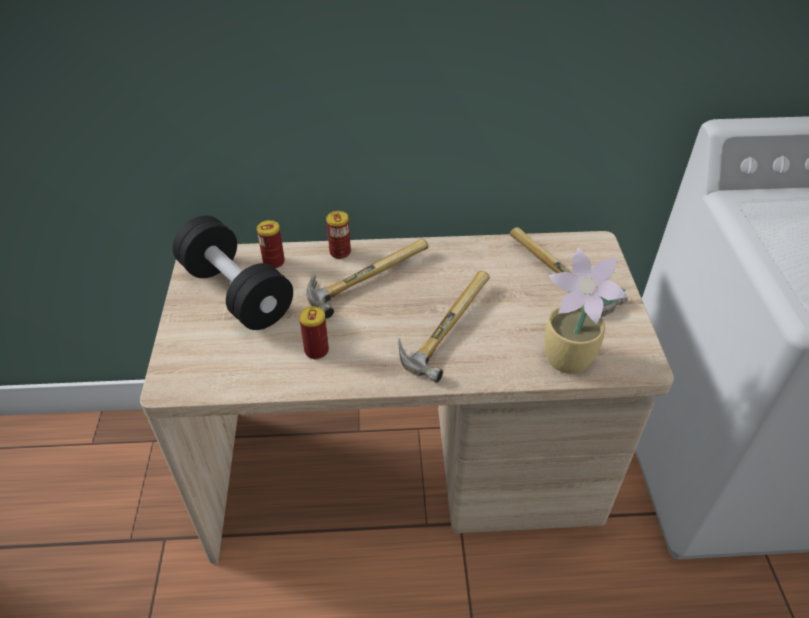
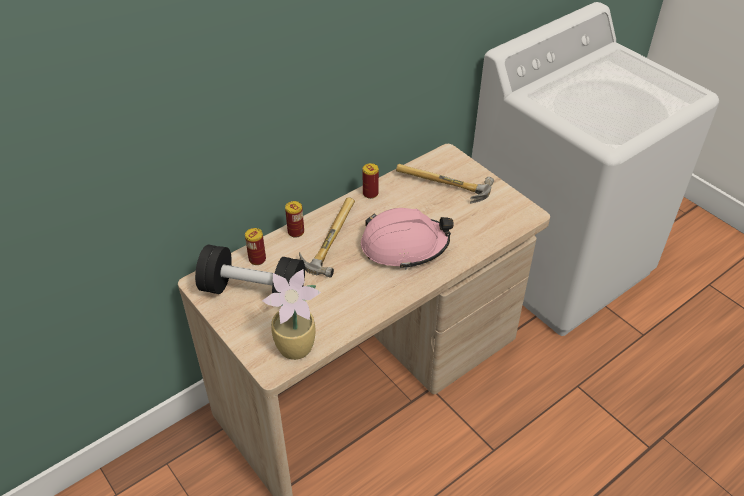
camera: 35 degrees left, 0 degrees up
(316, 350) = (344, 299): can -> can (370, 193)
(442, 325) = (404, 246): hammer -> pink hard hat
(569, 360) = (491, 231): potted plant -> potted plant (297, 348)

